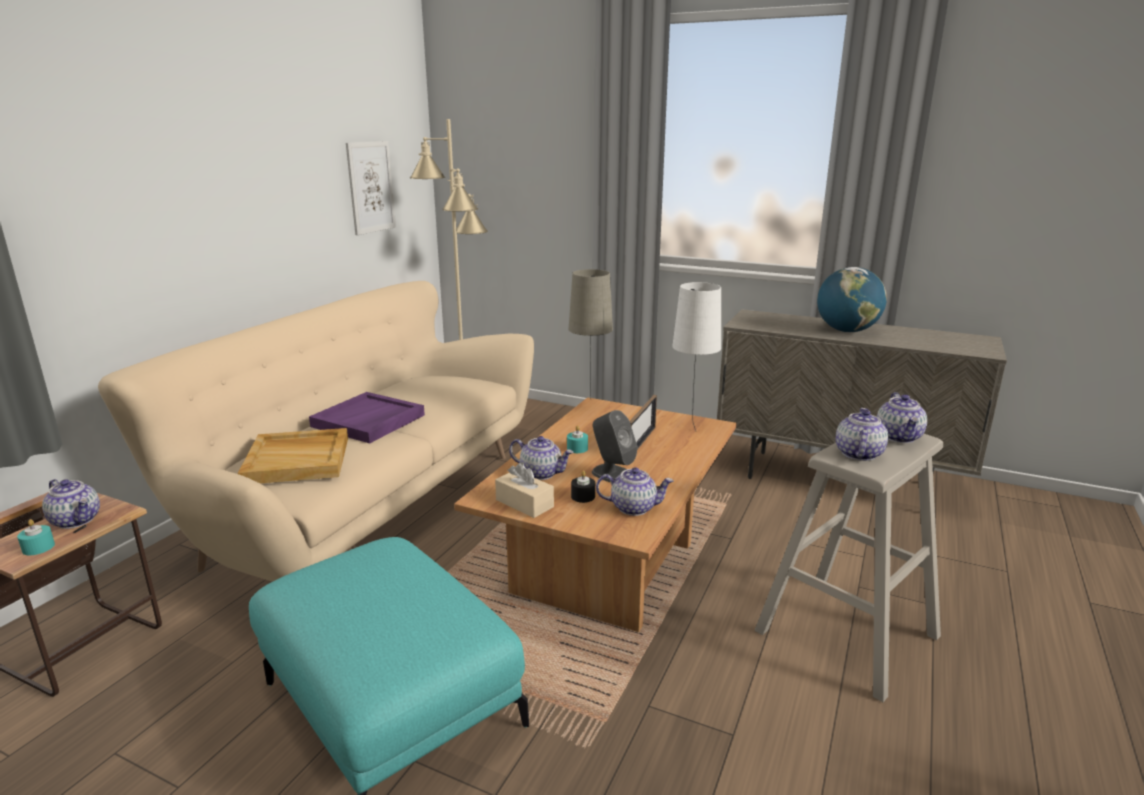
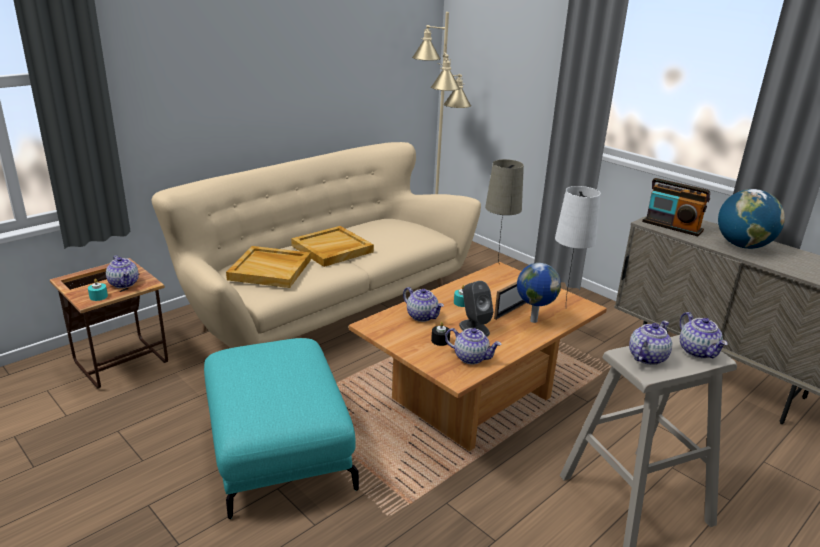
camera: 20 degrees right, 5 degrees up
(368, 421) = (332, 249): purple tray -> beige tray
(371, 187) = (381, 62): picture -> none
(524, 503) = (395, 336): beige tissue box -> none
(671, 451) = (532, 320): none -> globe
(766, 324) = (672, 226): none -> radio
(899, 437) = (698, 351): teapot -> teapot turned 45 degrees counterclockwise

